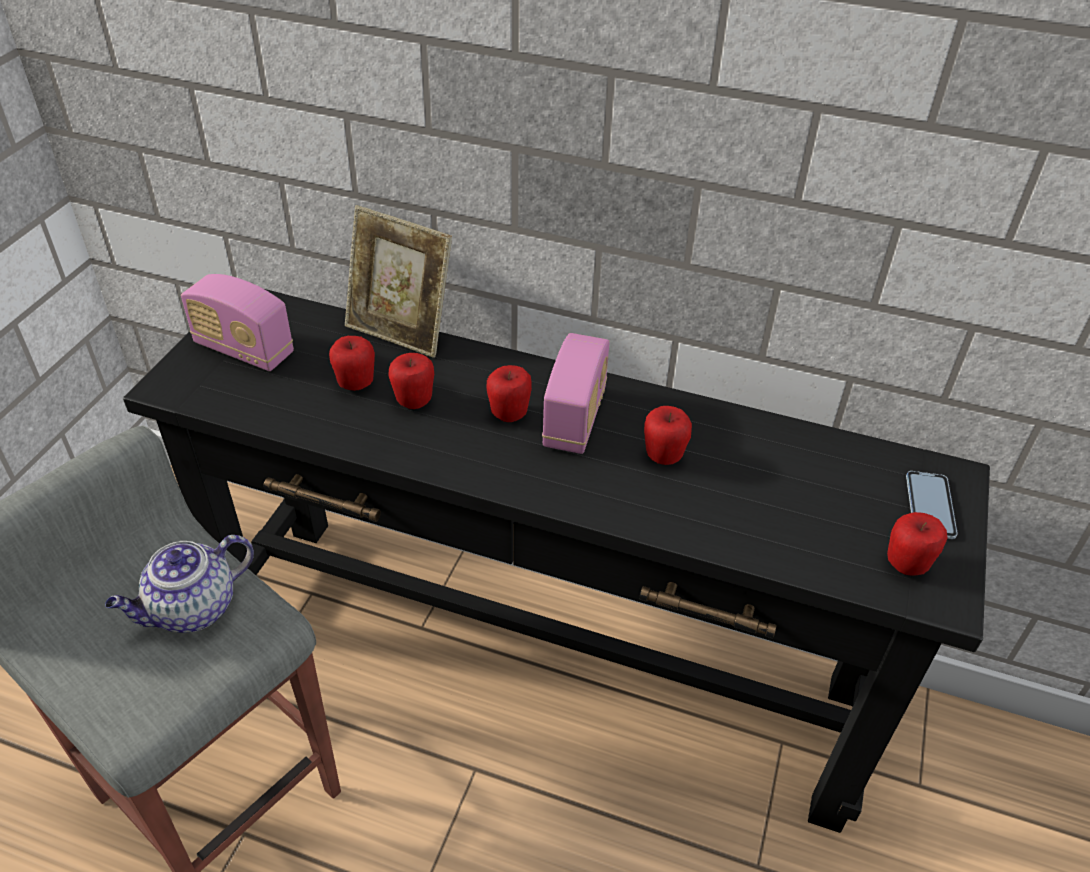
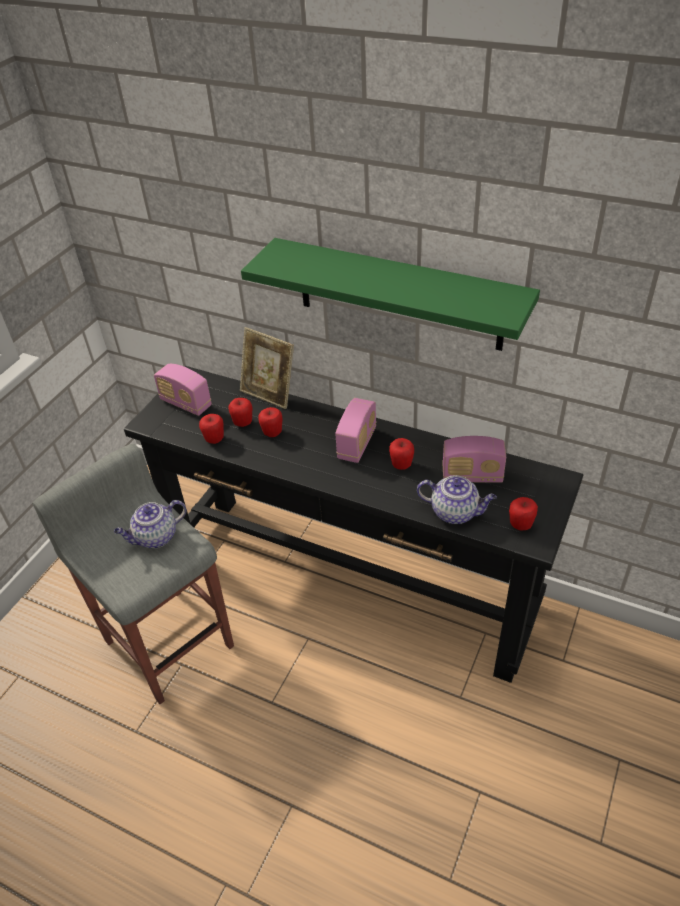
camera: 10 degrees right, 0 degrees up
(509, 414) = (322, 441): apple -> apple (214, 439)
(669, 129) = (399, 294): none -> green shelf
(781, 543) = (455, 512): none -> teapot
(795, 474) = (472, 476): none -> radio
(930, 506) = (542, 495): phone -> none

